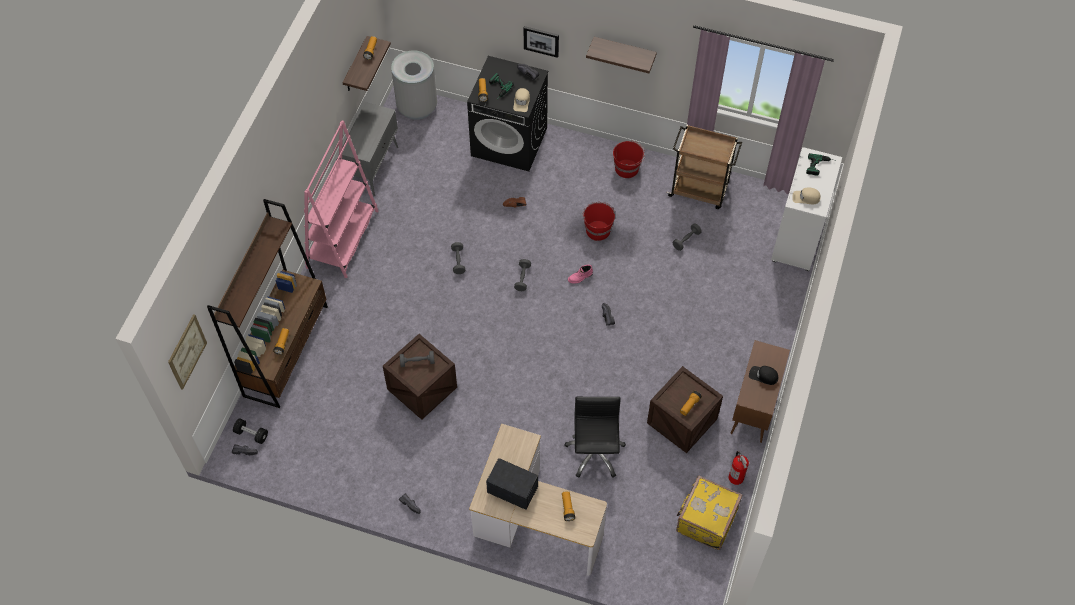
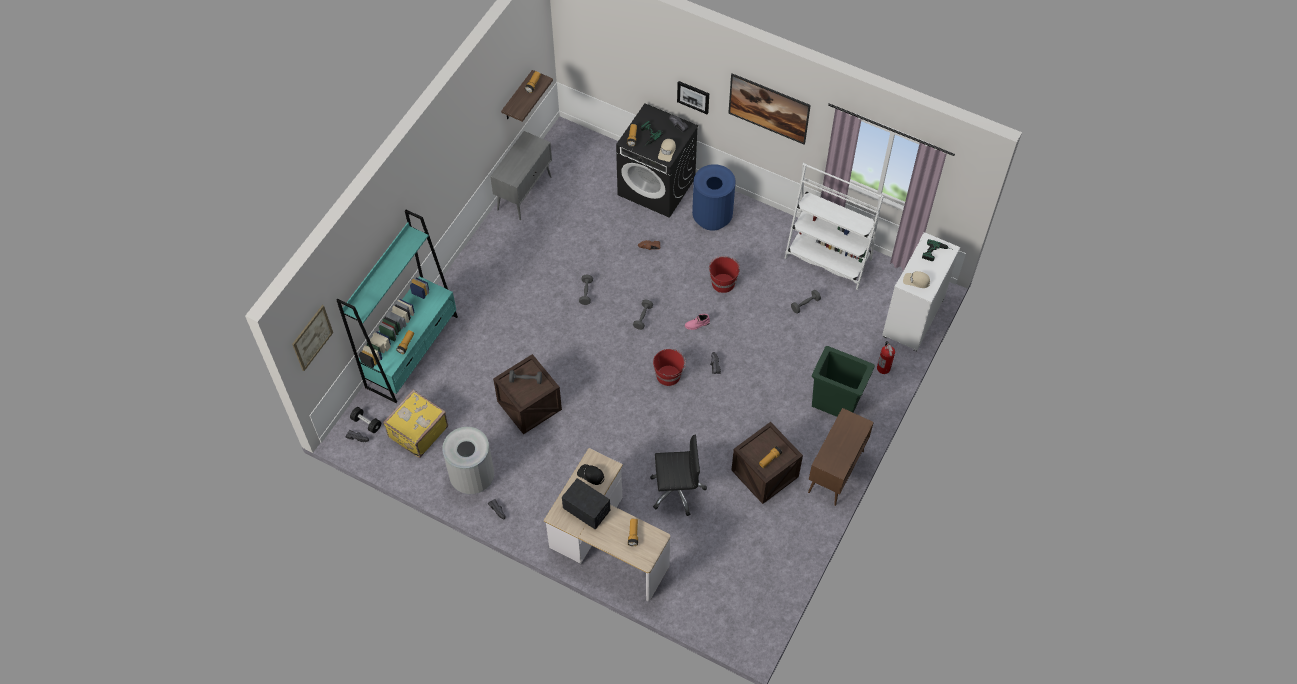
camera: 10 degrees right, 0 degrees up
(286, 350) = (412, 351): brown bookcase -> turquoise bookcase
(342, 239) = (483, 256): pink bookcase -> none
(417, 107) = (576, 141): grey trash can -> grey trash can (472, 477)
(573, 165) = (712, 217): none -> blue trash can
(594, 453) = (676, 490): black office chair -> black office chair turned 75 degrees clockwise
(624, 52) = (767, 118): shelf -> picture
(627, 168) = (763, 228): red bucket -> red bucket (669, 375)
(699, 190) = (828, 259): brown cart -> white bookcase
(705, 520) = (767, 568): yellow suitcase -> yellow suitcase (417, 431)
(736, 477) = (804, 534): fire extinguisher -> fire extinguisher (883, 368)
(739, 336) = (836, 403): none -> green trash can
(763, 376) = (843, 442): black cap -> black cap (591, 475)

